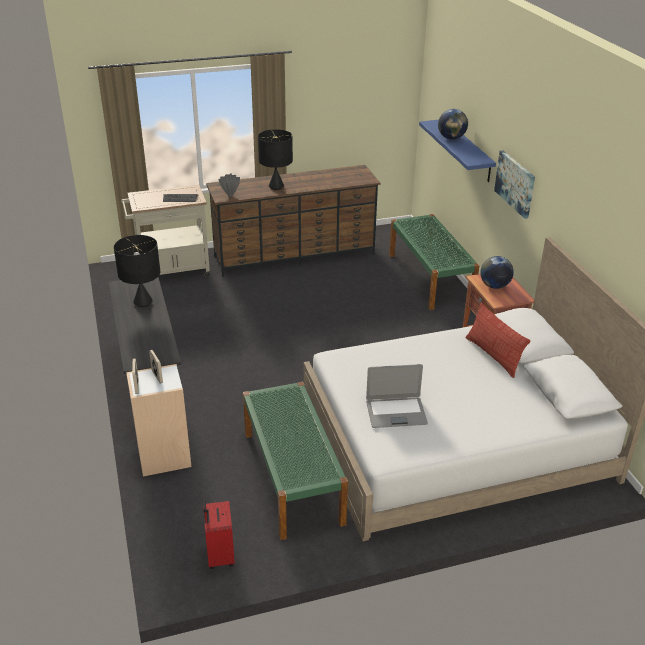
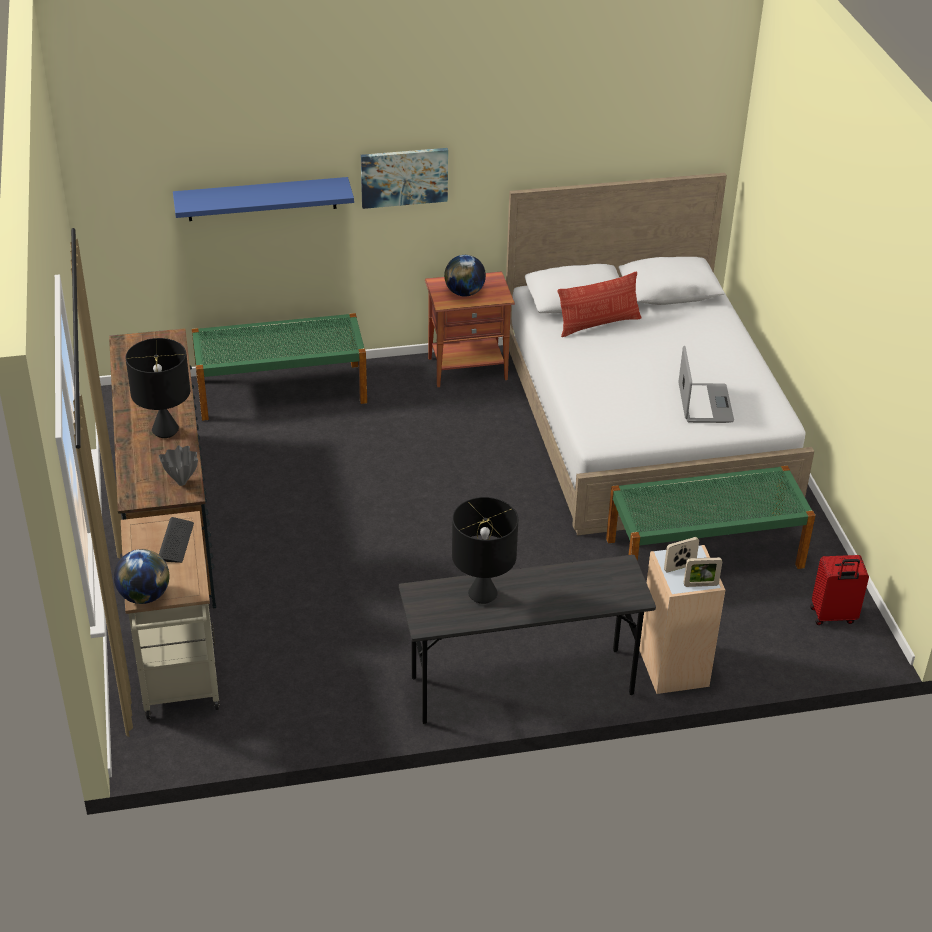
camera: 85 degrees left, 5 degrees up
(451, 138) = (253, 196): globe -> globe (144, 596)

